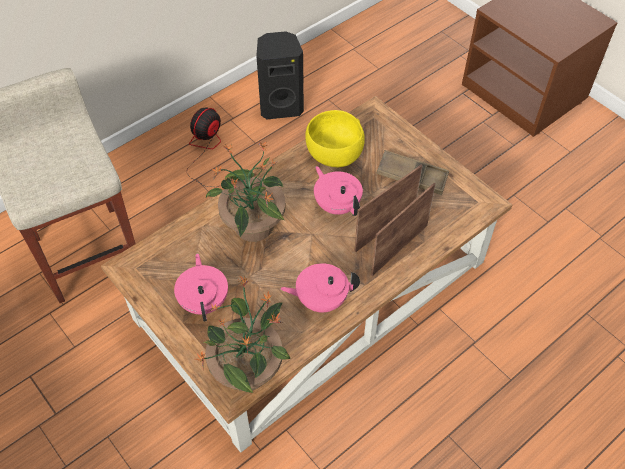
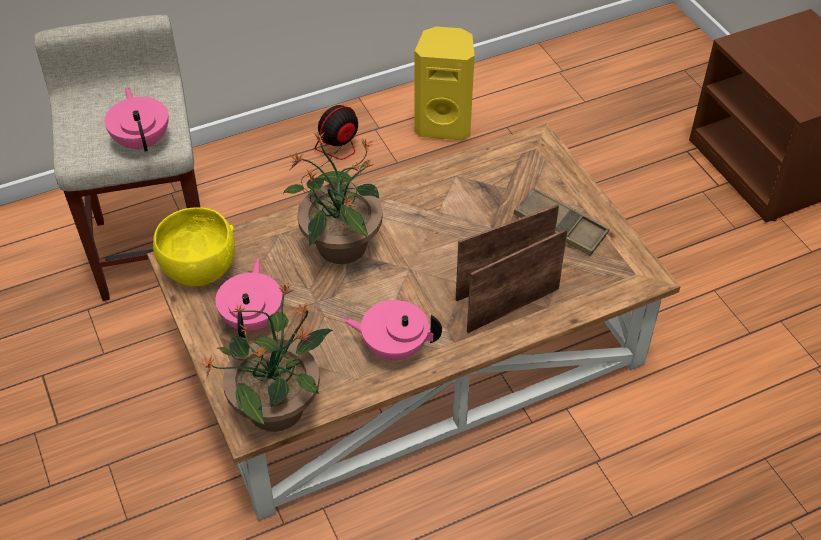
camera: 15 degrees right, 5 degrees down
(281, 106) = (444, 125): black speaker -> yellow speaker
(334, 154) = (470, 183): yellow bowl -> yellow bowl (199, 268)
(337, 205) = (453, 242): pink teapot -> pink teapot (142, 141)

